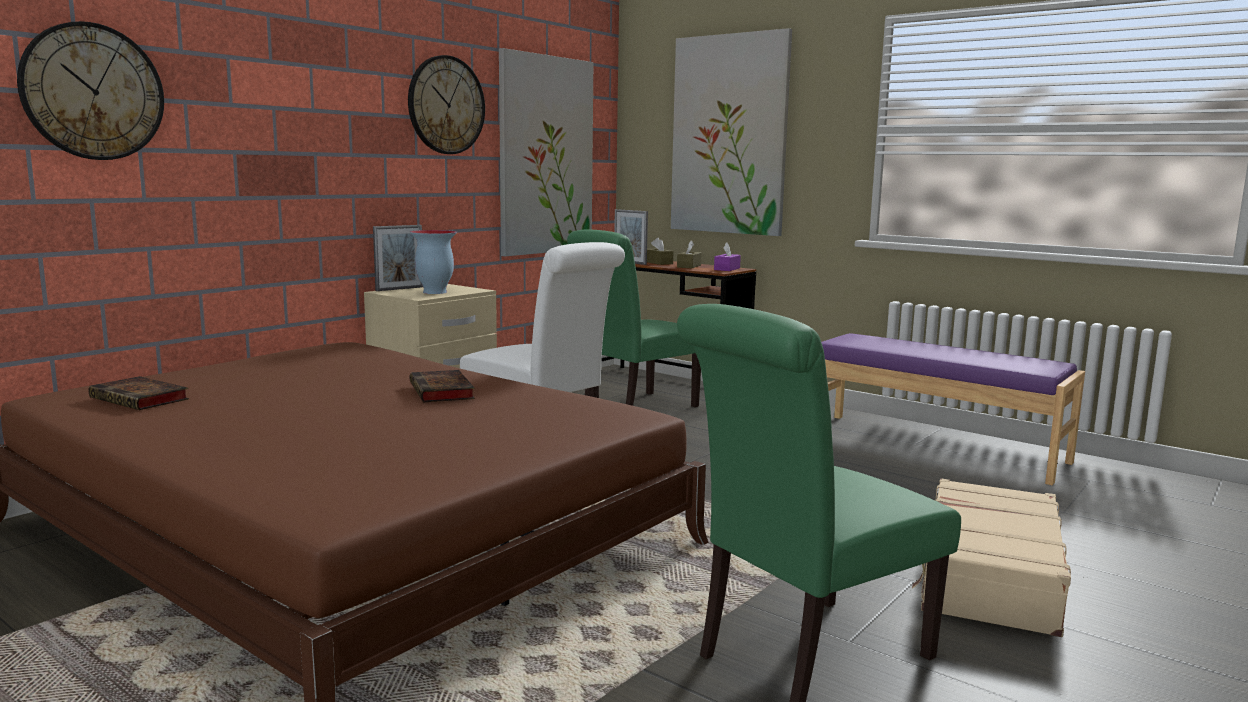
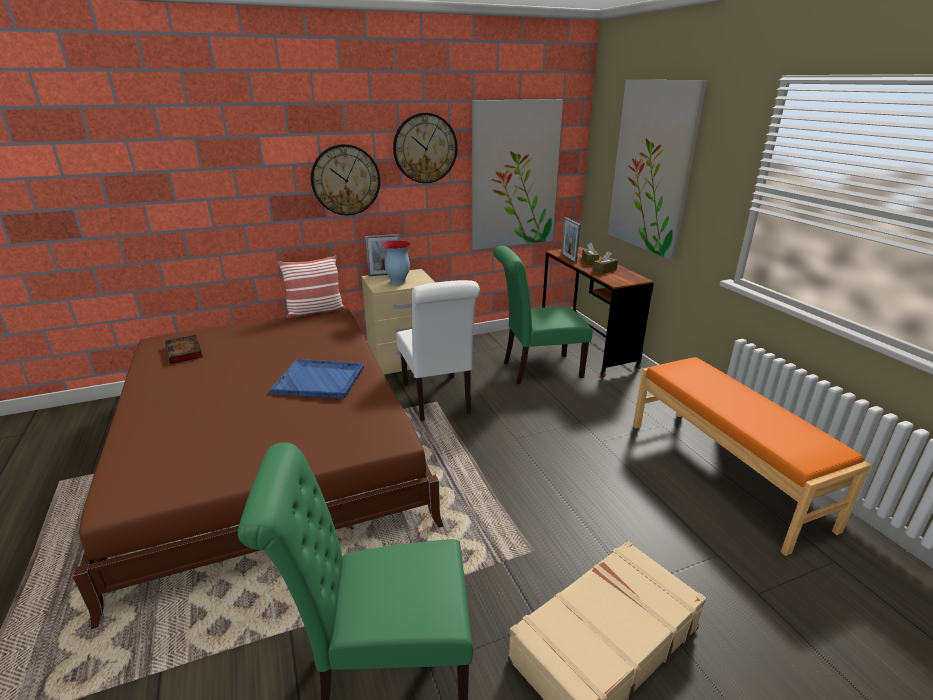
camera: 30 degrees right, 15 degrees up
(93, 92) = (174, 169): wall clock -> wall clock (345, 180)
(308, 346) = (315, 311): none -> pillow
(442, 392) = (320, 380): book -> blue tray
(727, 269) = (628, 278): purple tissue box -> none
(932, 446) = (724, 472): purple bench -> orange bench

